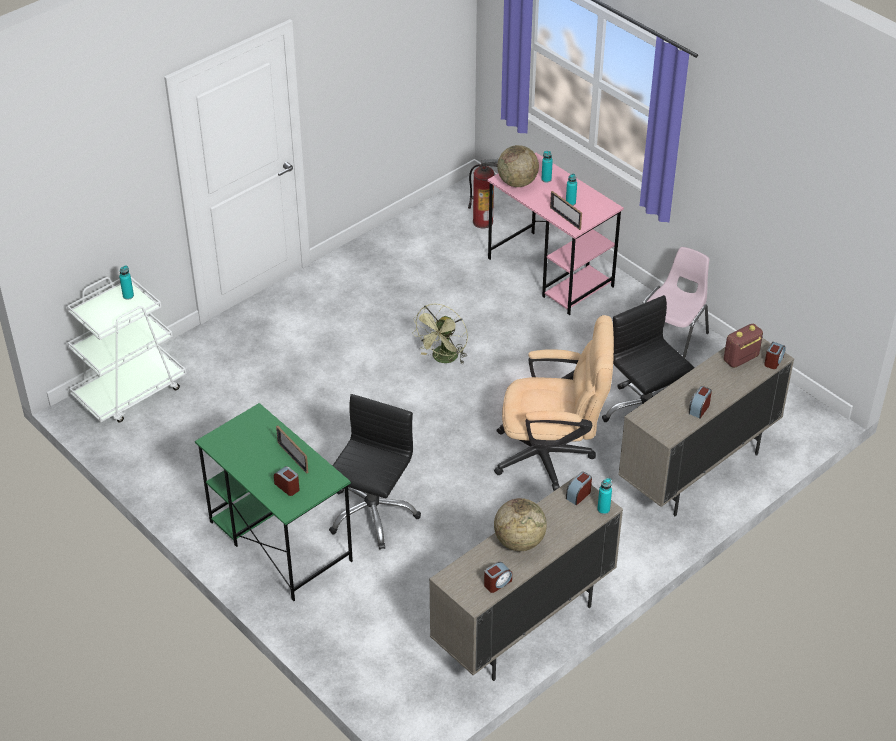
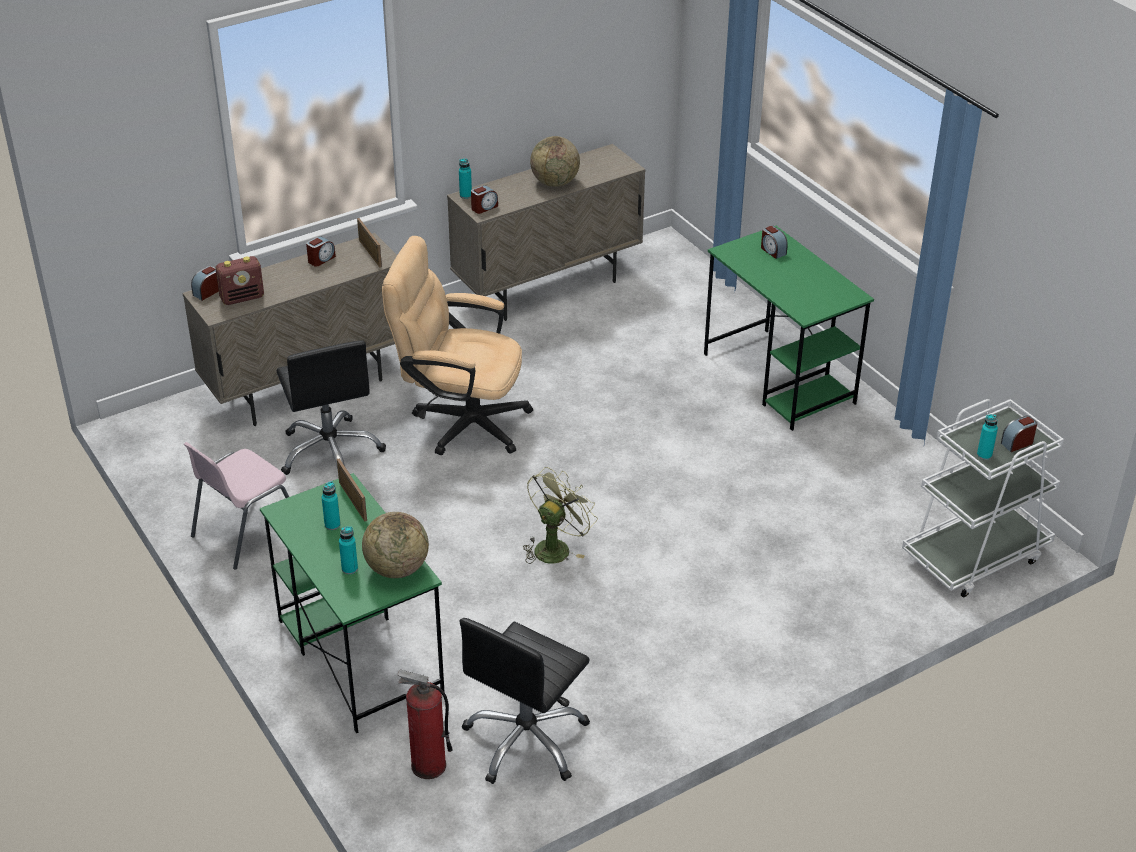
camera: 170 degrees left, 5 degrees down
(293, 457) = (766, 273): picture frame -> picture frame (370, 253)
(372, 514) = (677, 390): black office chair -> black office chair (526, 740)
(497, 583) = (585, 160): alarm clock -> alarm clock (1017, 443)
(551, 273) = (358, 655): pink desk -> green desk

